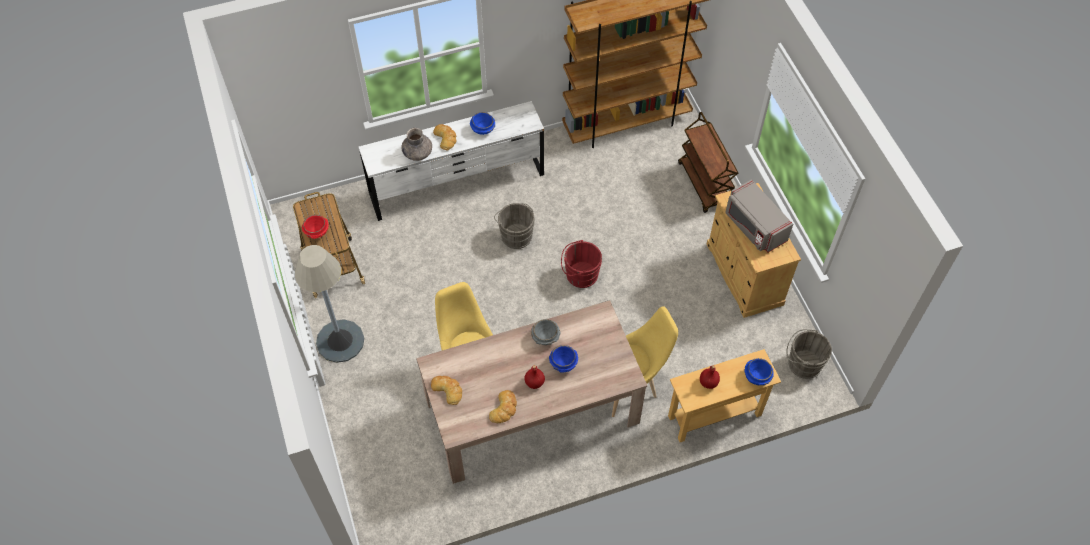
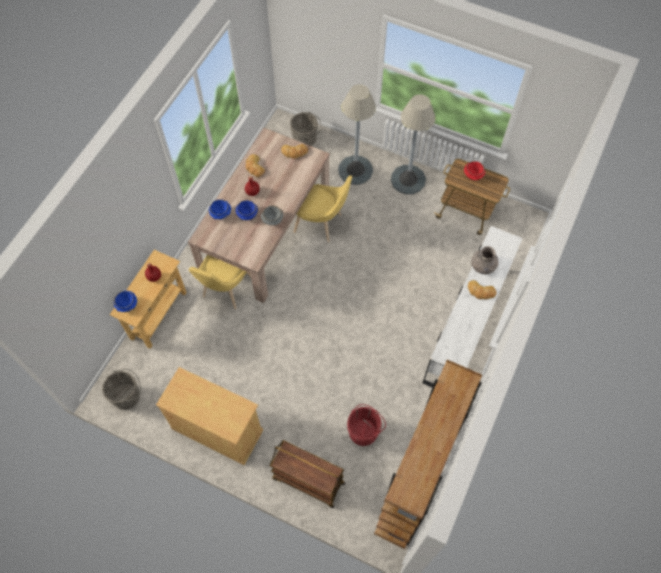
camera: 135 degrees right, 5 degrees up
(374, 397) = (355, 170): none -> grey floor lamp
(482, 129) = (467, 319): blue bowl -> blue bowl (220, 213)
(515, 235) = (390, 323): grey bucket -> grey bucket (306, 139)
(579, 275) = (322, 332): red bucket -> red bucket (364, 430)
(754, 226) = (208, 402): grey microwave -> none

